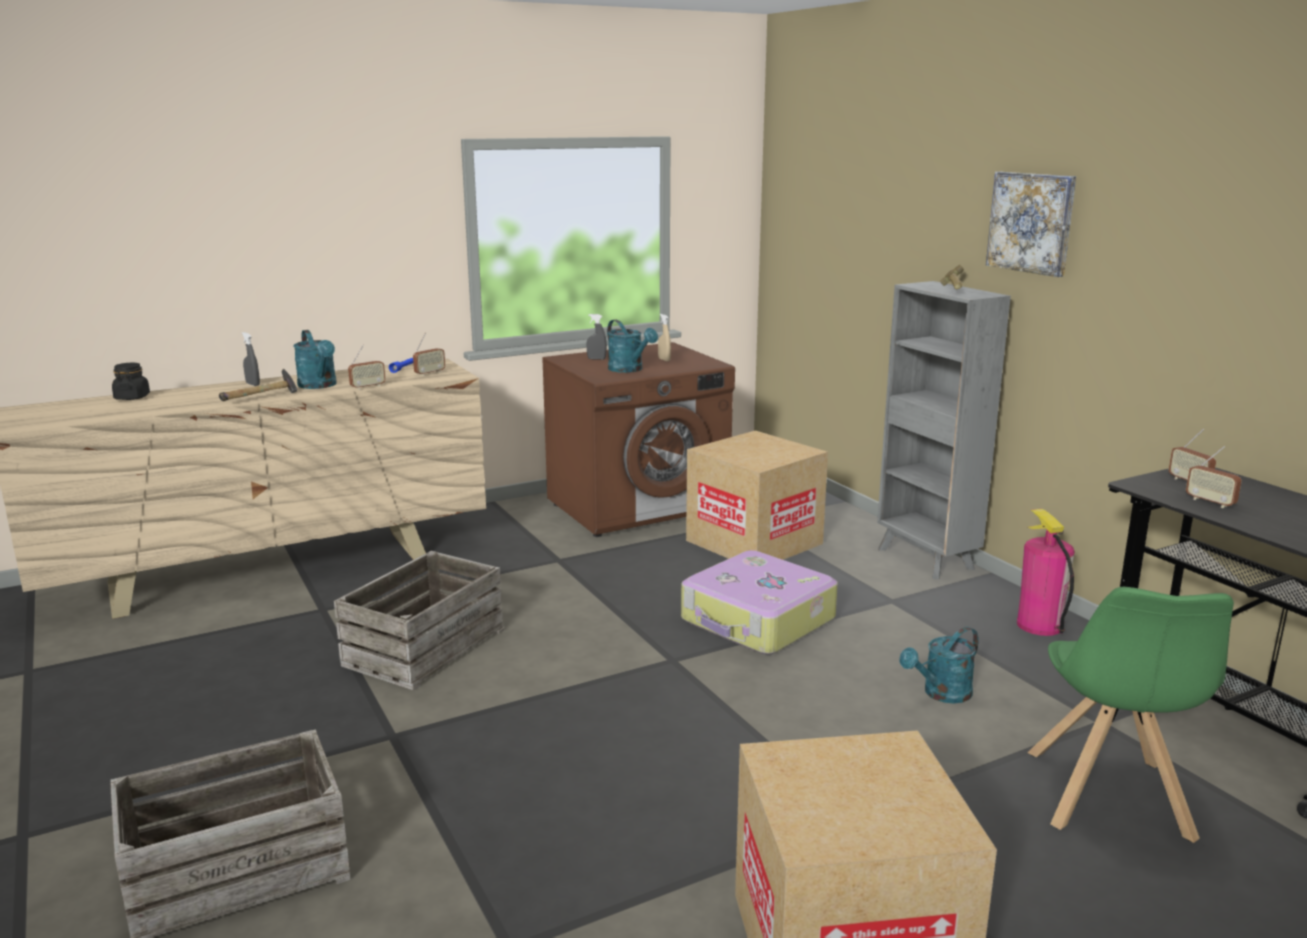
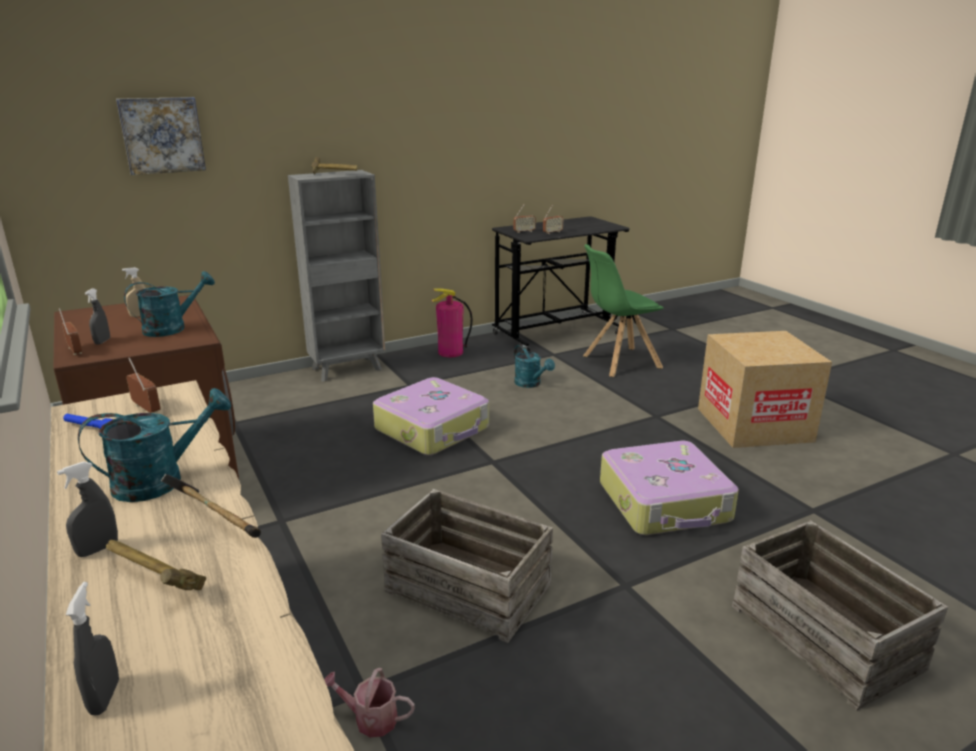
camera: 90 degrees left, 5 degrees up
(132, 397) = (104, 697): black jar -> grey spray bottle
(214, 394) = (154, 578): none -> hammer
(293, 613) = (370, 718): none -> watering can
(368, 387) = (198, 441): radio -> radio (74, 351)
(556, 787) = (665, 503): none -> suitcase
(754, 542) = (286, 424): cardboard box -> none
(1031, 222) = (361, 118): picture -> picture (162, 135)
(1110, 799) = (618, 362): green chair -> green chair turned 150 degrees clockwise

